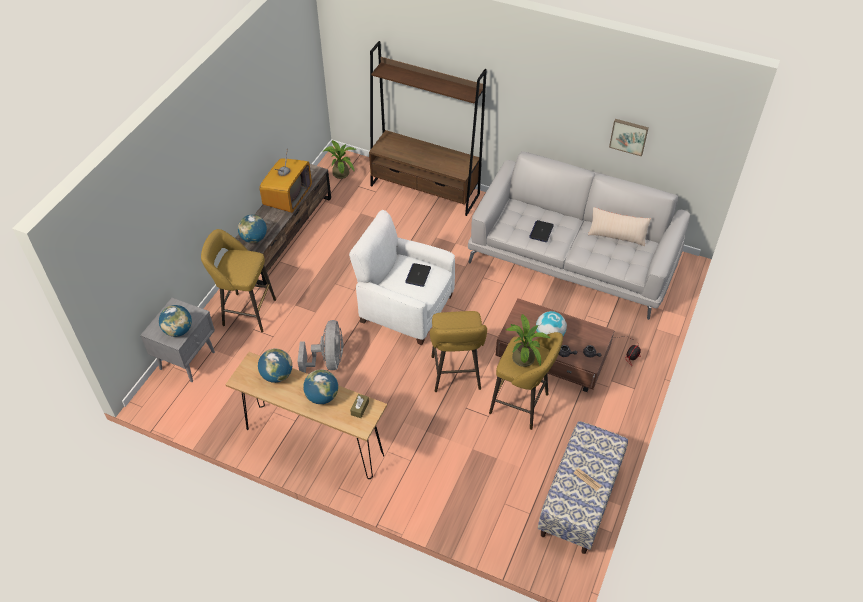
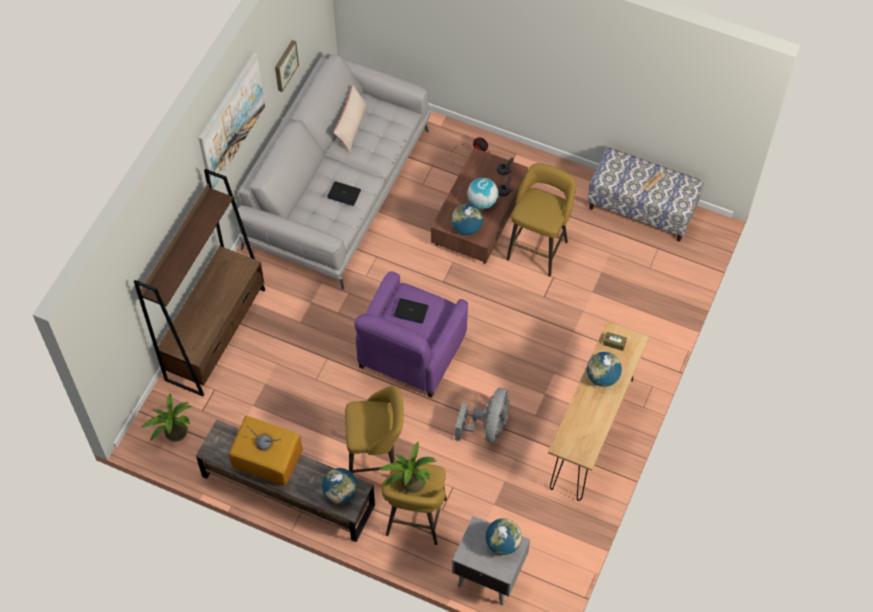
camera: 90 degrees left, 10 degrees up
(277, 375) = (578, 421): globe -> globe (466, 228)
(328, 361) = (488, 427): grey fan -> grey fan turned 105 degrees clockwise
(405, 308) = (411, 353): white armchair -> purple armchair
(456, 375) = (504, 304): yellow stool -> yellow stool (376, 459)
(523, 356) = (540, 208): potted plant -> potted plant (409, 482)
(541, 84) = (231, 121): none -> picture

